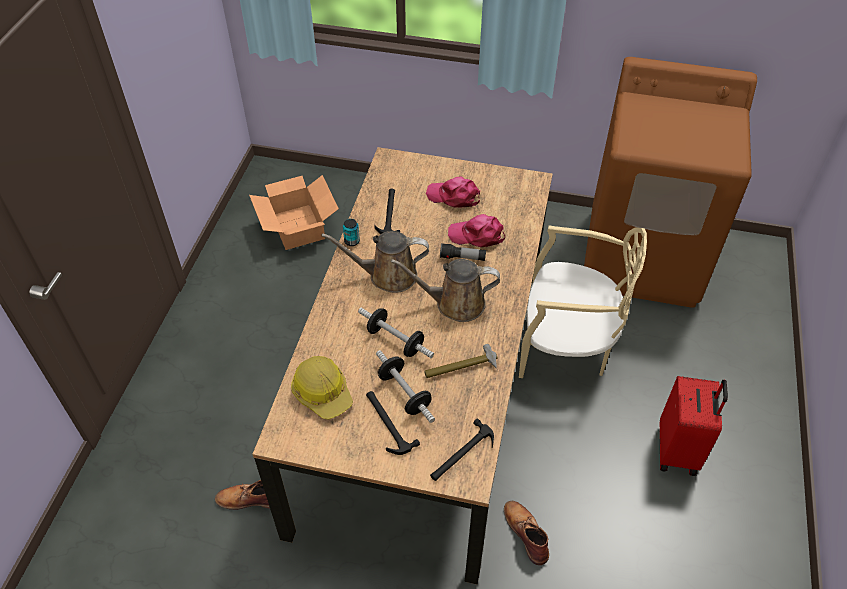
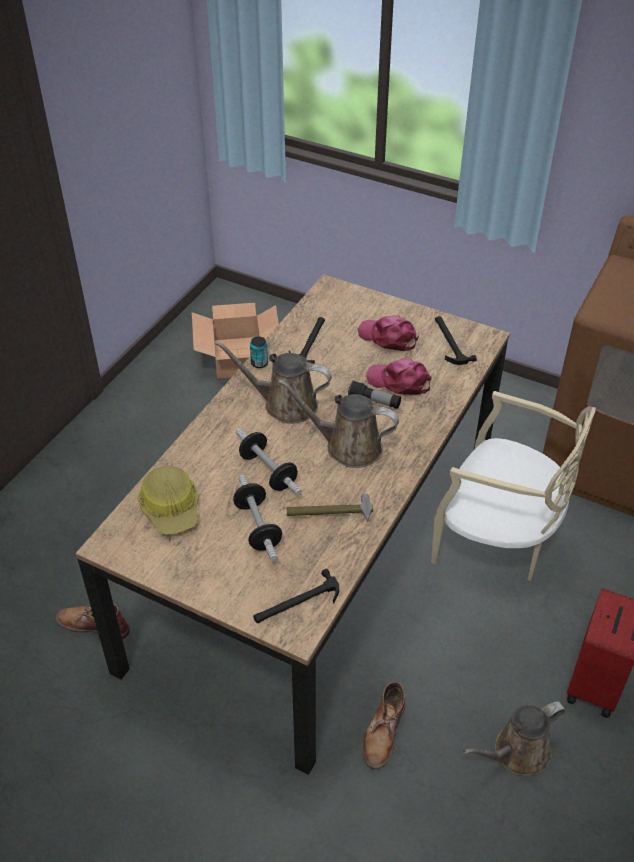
camera: 15 degrees right, 5 degrees down
(387, 423) = (227, 553): hammer -> hammer (449, 342)
(526, 532) = (383, 732): brown boot -> brown boot turned 150 degrees counterclockwise
(635, 522) = (517, 753): none -> brown watering can

